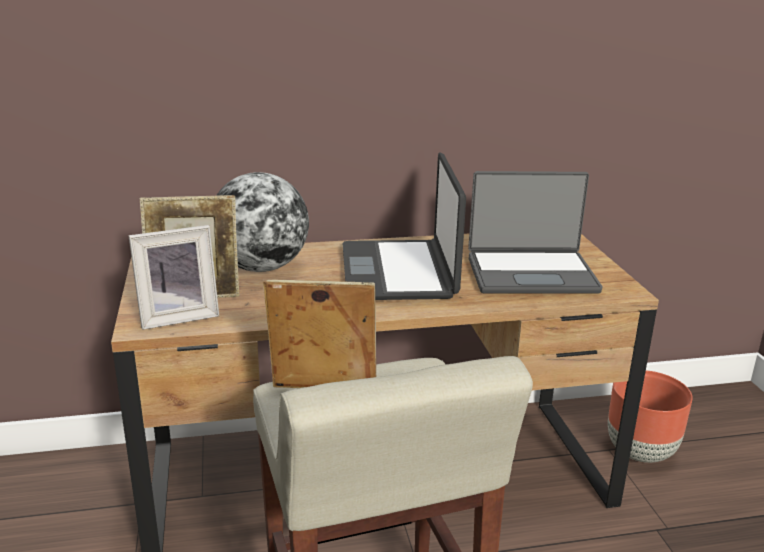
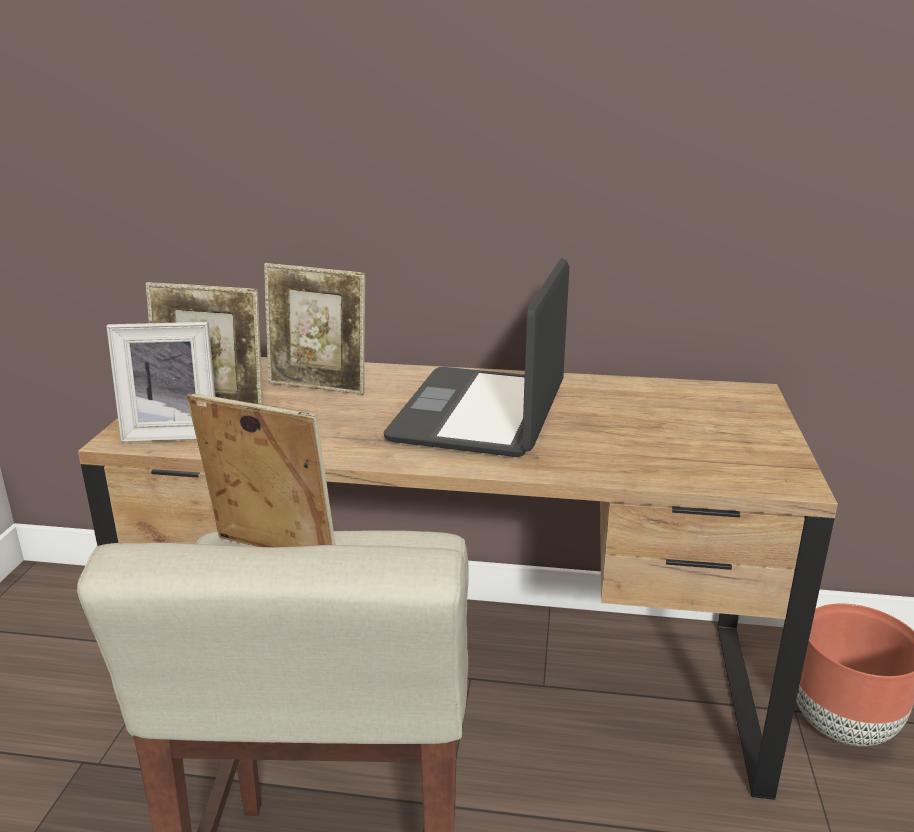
camera: 20 degrees right, 0 degrees up
(261, 267) = (319, 387): globe -> picture frame
(531, 273) = (663, 439): laptop -> none

